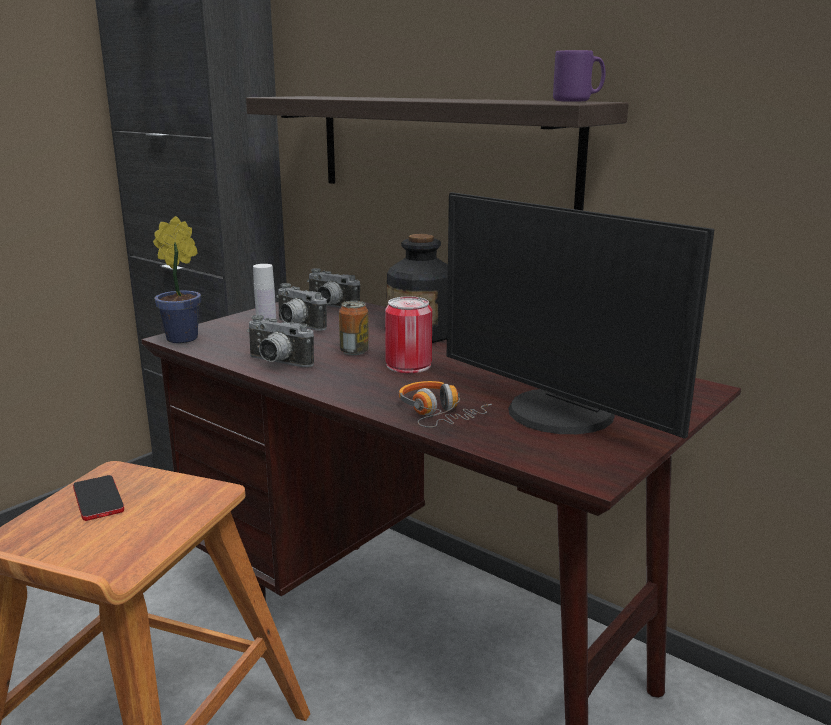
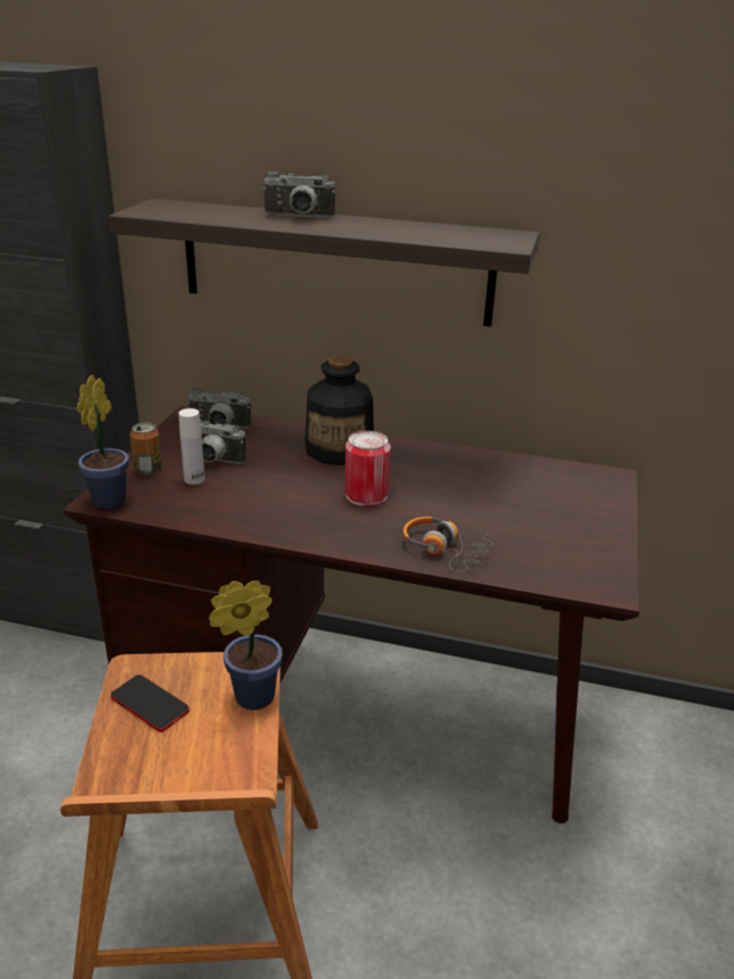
camera: 25 degrees left, 10 degrees up
(183, 514) = (249, 698): none -> potted plant
(276, 363) = (243, 517): camera -> camera (298, 218)
(354, 352) = (301, 486): can -> can (148, 470)
(557, 414) = (533, 529): monitor -> none
(578, 101) = (501, 235): purple mug -> none

